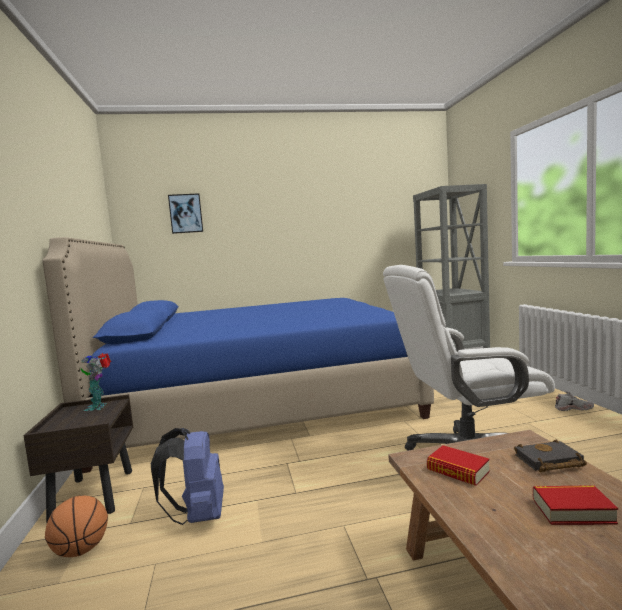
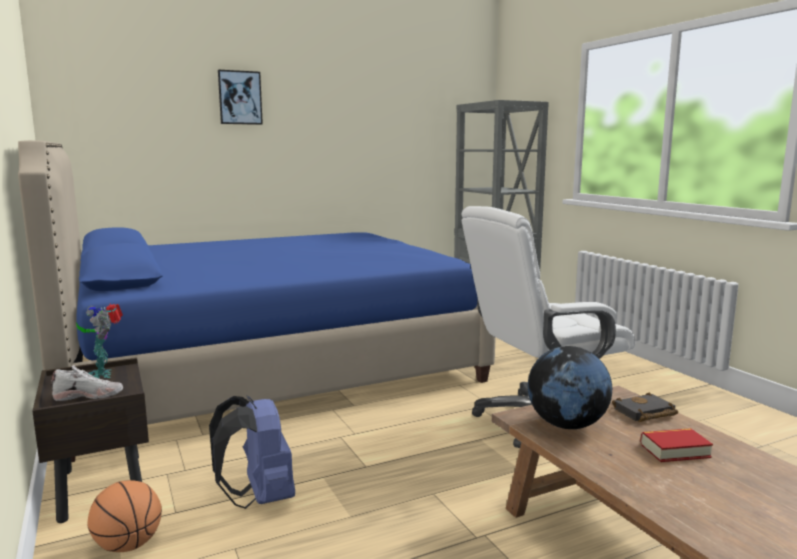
camera: 15 degrees left, 5 degrees up
(186, 213) = (151, 102): picture -> picture (240, 97)
(458, 471) = (566, 425): book -> globe
(574, 408) = (634, 367): white shoe -> white shoe (89, 395)

